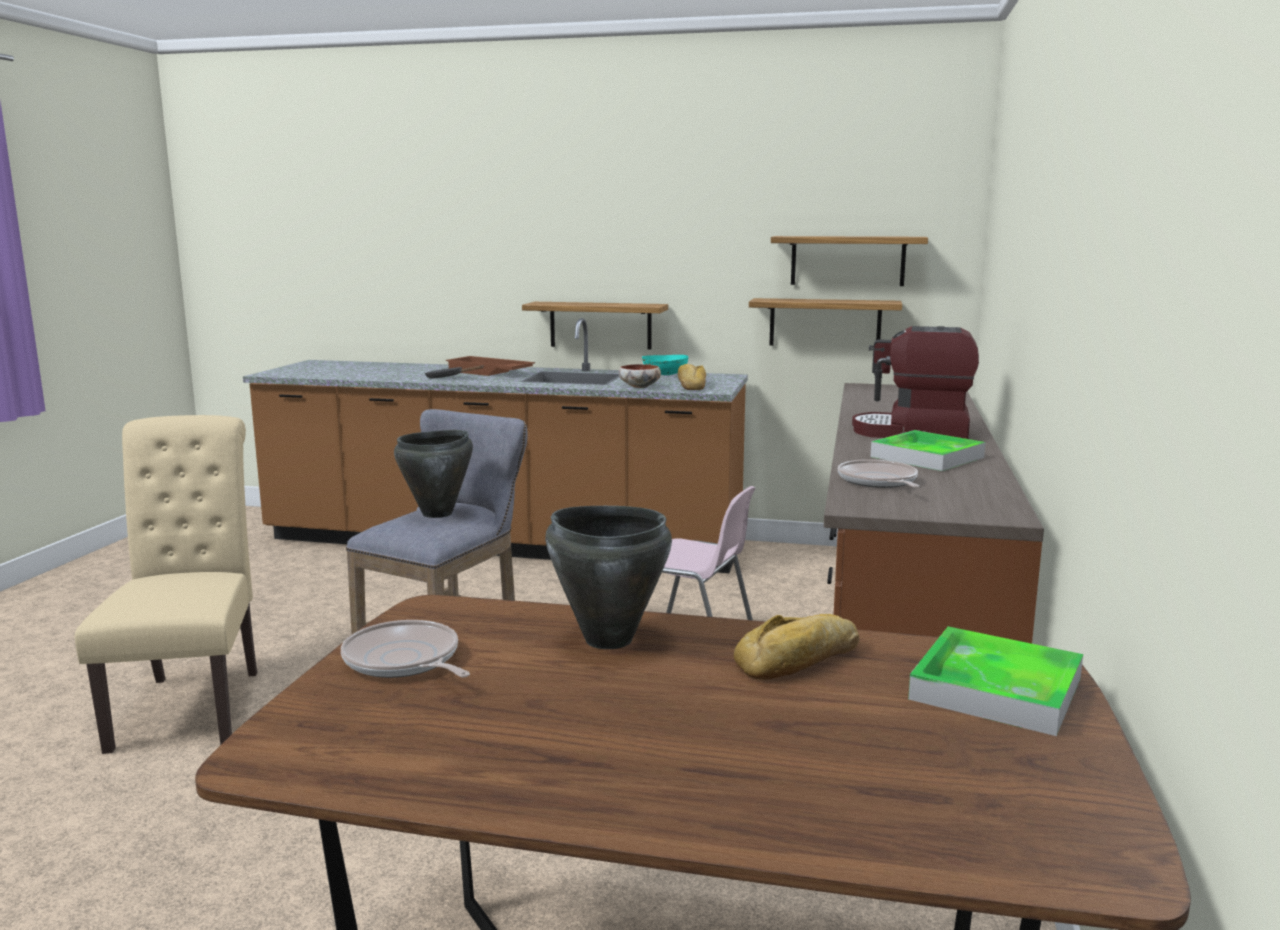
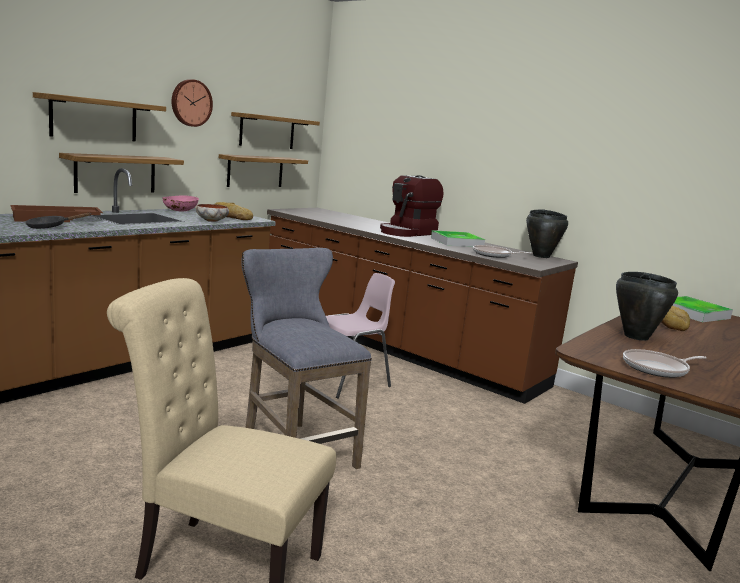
camera: 65 degrees left, 0 degrees up
(438, 513) = (307, 327): black cooking pot -> black cooking pot (541, 256)
(573, 261) = (94, 119): none -> shelf
(664, 375) = (180, 211): turquoise bowl -> pink bowl
(705, 230) = (190, 103): none -> wall clock

